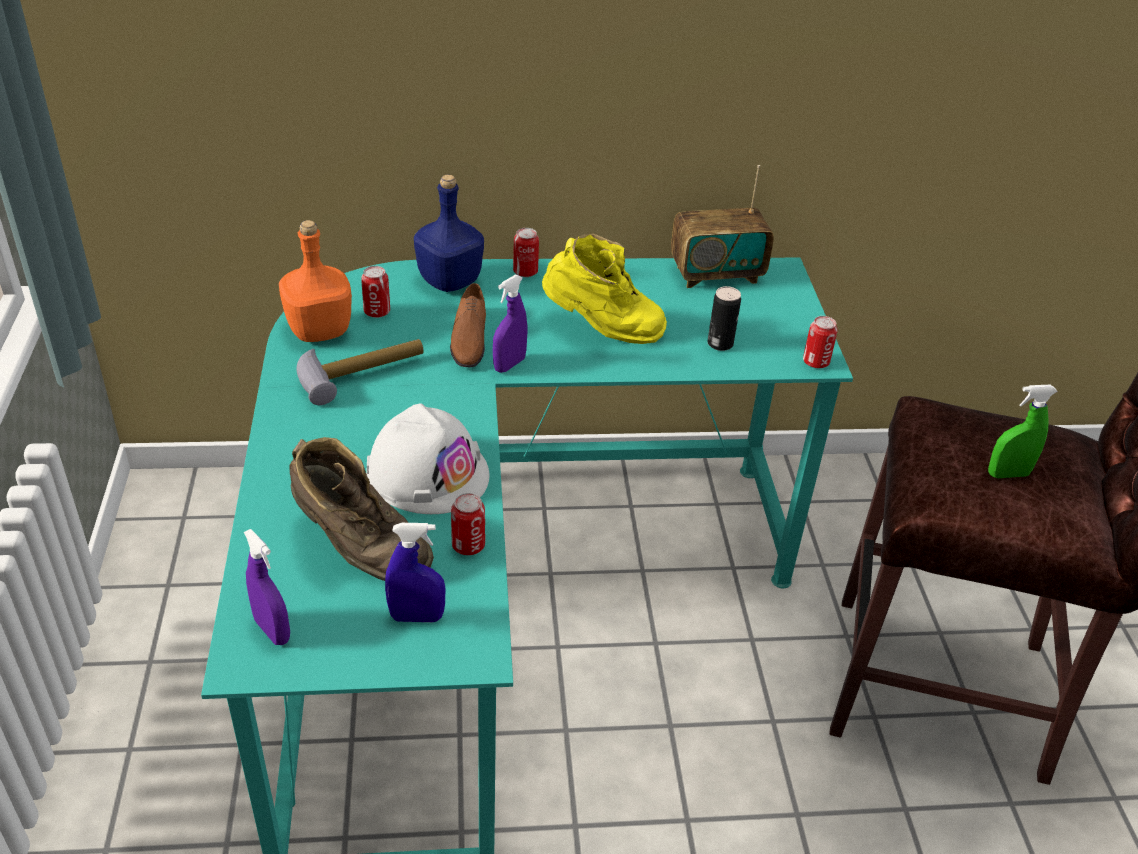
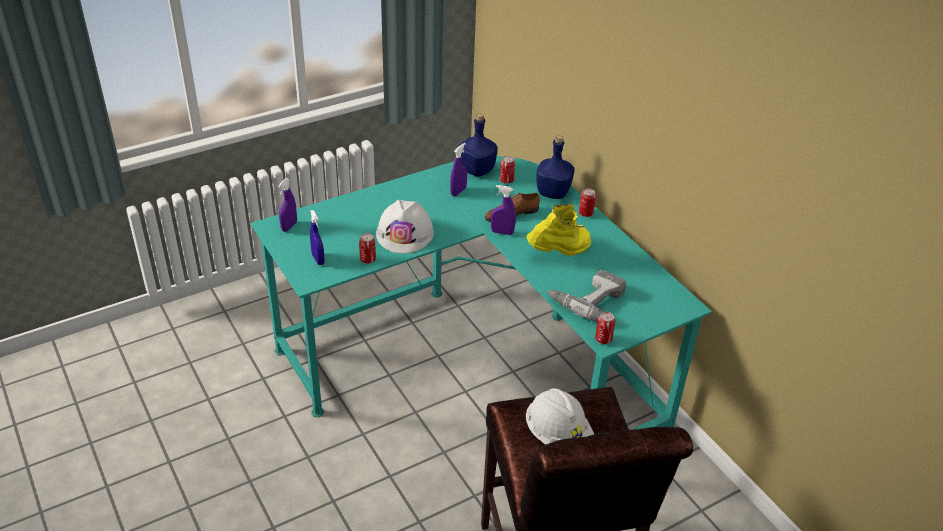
camera: 65 degrees right, 0 degrees up
(318, 331) = (476, 170): orange bottle -> blue bottle
(358, 550) = (345, 231): brown boot -> none
(360, 371) = (458, 191): hammer -> purple spray bottle
(602, 329) = (559, 253): yellow boot -> yellow boot turned 105 degrees counterclockwise
(716, 274) = (655, 281): radio -> none
(720, 344) = (586, 298): can -> power drill
(1008, 474) = (557, 435): green spray bottle -> white hard hat

